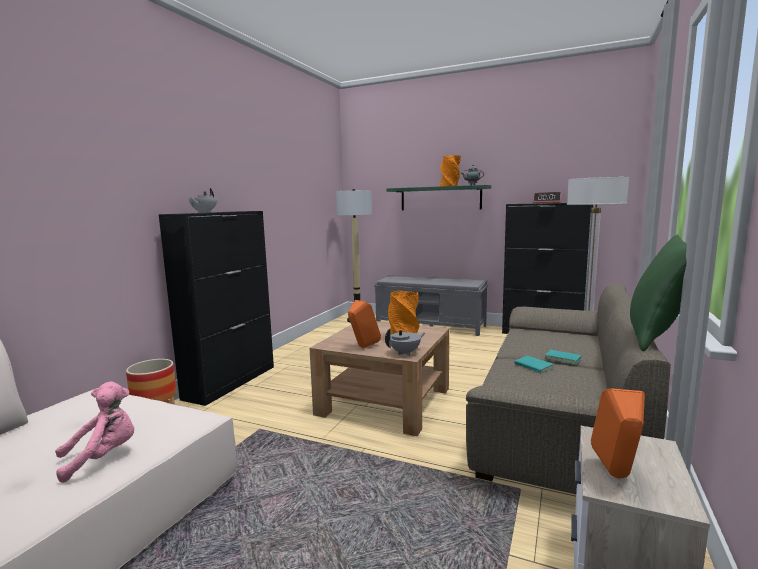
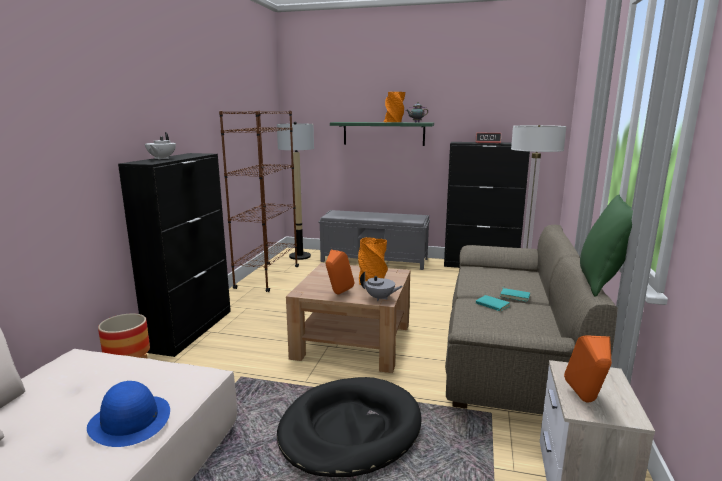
camera: 10 degrees left, 5 degrees up
(103, 457) = (130, 420): pink plush toy -> blue hat
(320, 338) = (267, 277): none -> brown bookcase
(352, 493) = (350, 430): none -> black dog bed
(405, 353) = (380, 298): grey teapot -> grey teapot turned 60 degrees clockwise

